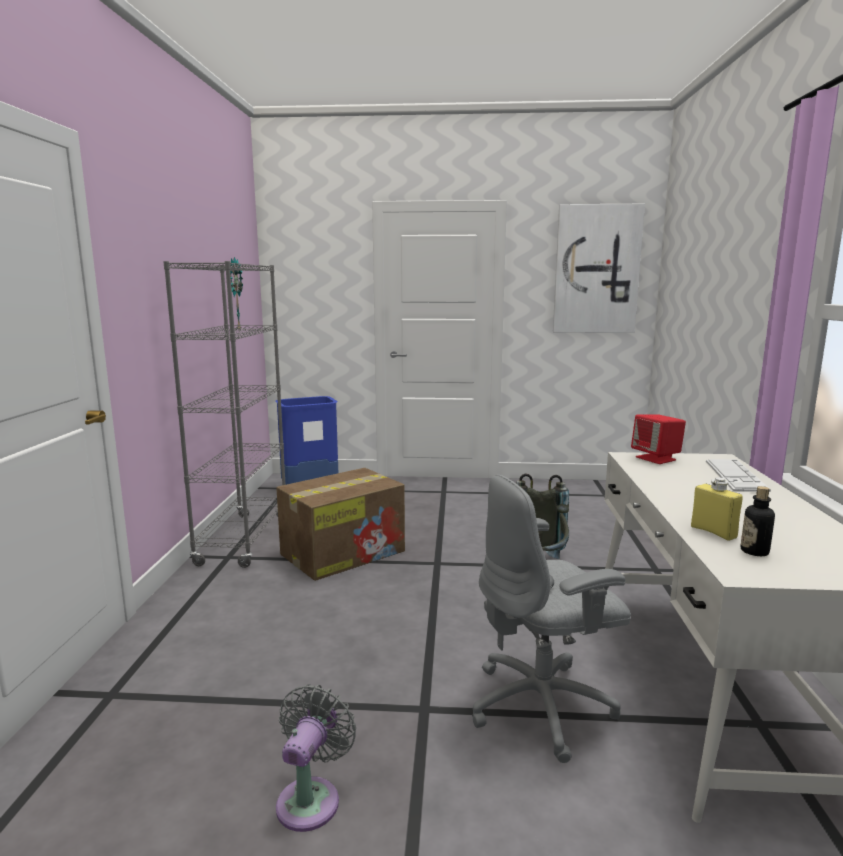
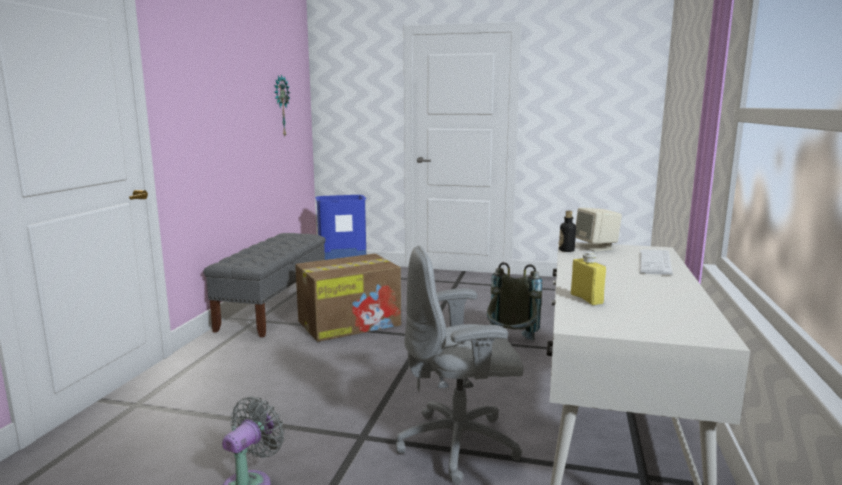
camera: 10 degrees right, 0 degrees up
(244, 540) = (274, 308): grey bookcase -> grey bench
(596, 269) = (604, 84): picture -> none
(656, 458) = (596, 247): red speaker -> beige speaker
(754, 551) = (607, 313): bottle -> bottle (566, 250)

